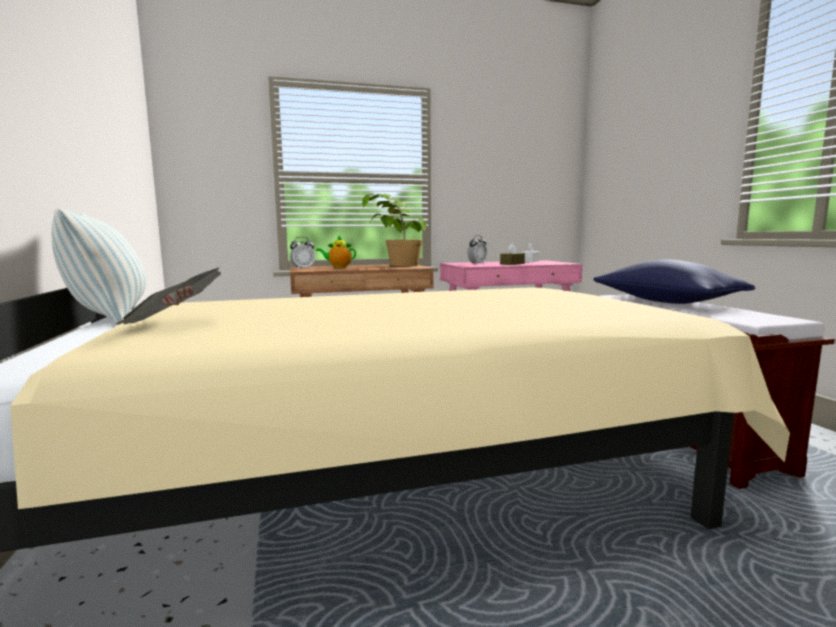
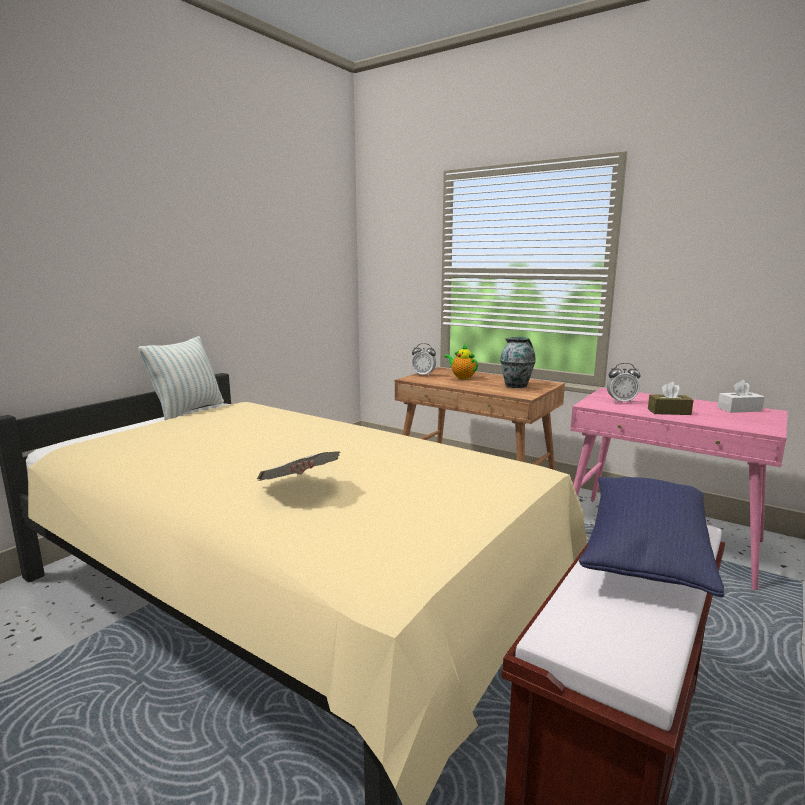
camera: 50 degrees right, 5 degrees up
(173, 324) = (160, 431): newspaper -> newspaper (299, 488)
(394, 266) = (516, 386): potted plant -> vase

